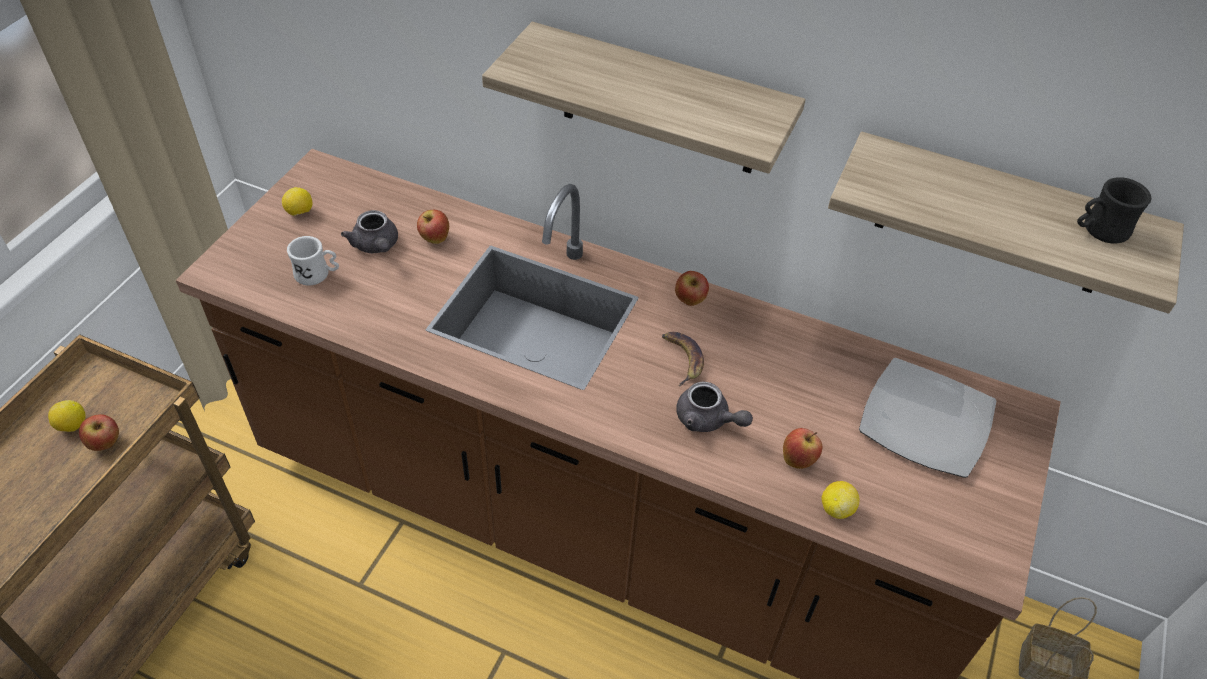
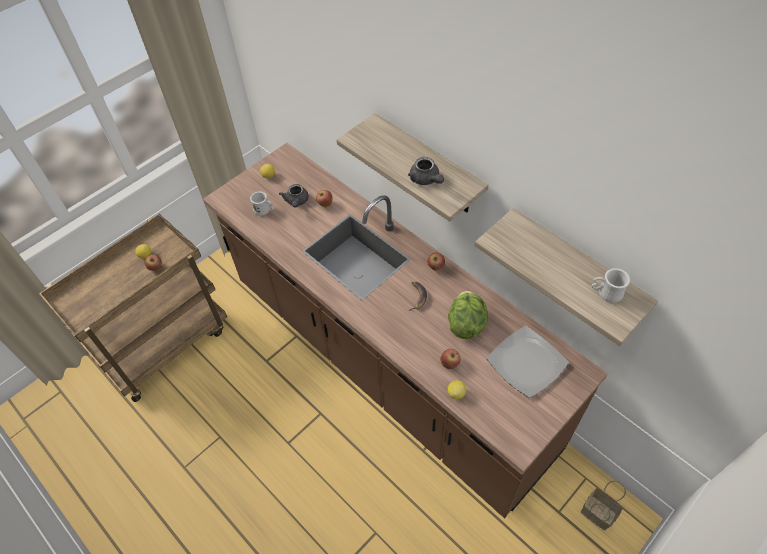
camera: 25 degrees right, 5 degrees up
(708, 420) = (414, 331): grey teapot -> grey teapot (426, 180)
(790, 382) = (466, 323): none -> lettuce
(1099, 230) = (606, 292): black mug -> white mug

